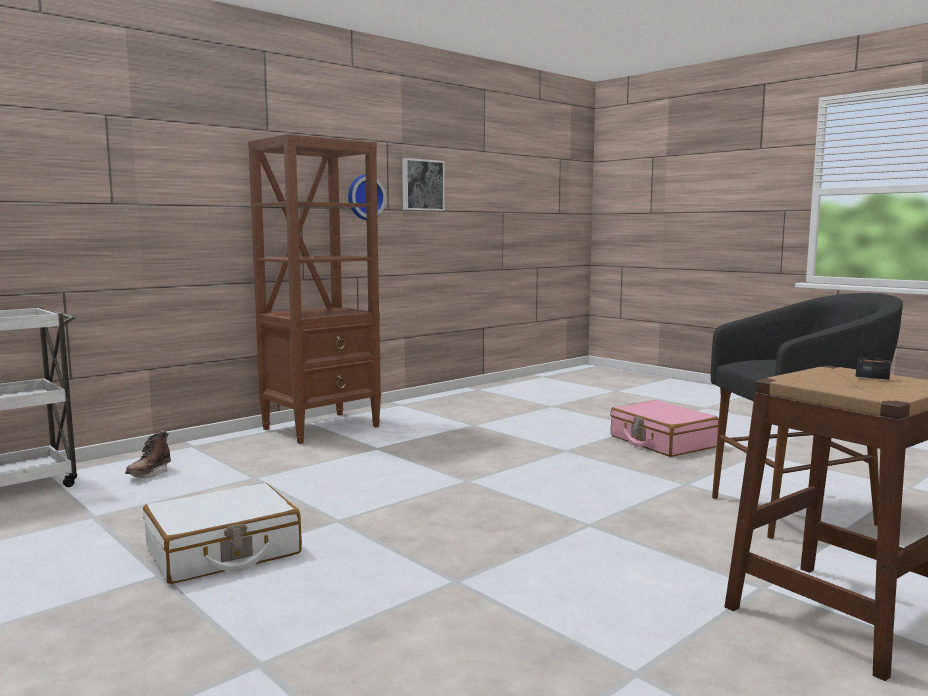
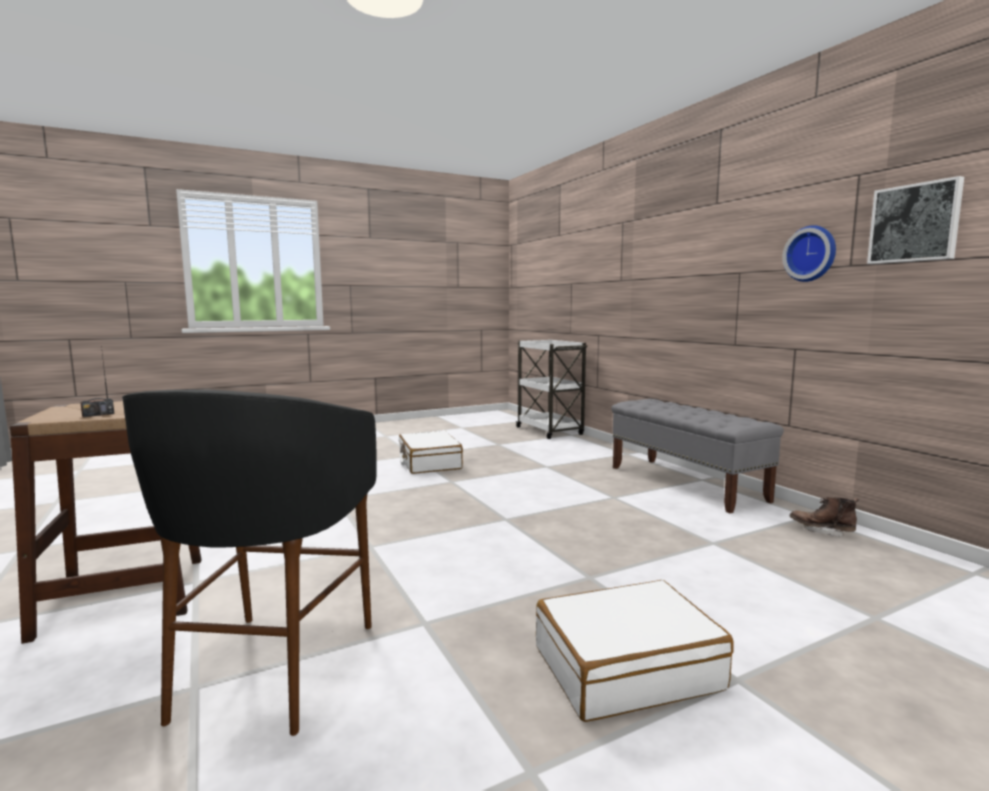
camera: 105 degrees right, 0 degrees up
(149, 474) = (563, 448): brown boot -> brown boot (821, 531)
(322, 427) = (685, 483): brown bookcase -> grey bench
(661, 442) = (626, 667): pink suitcase -> white suitcase

